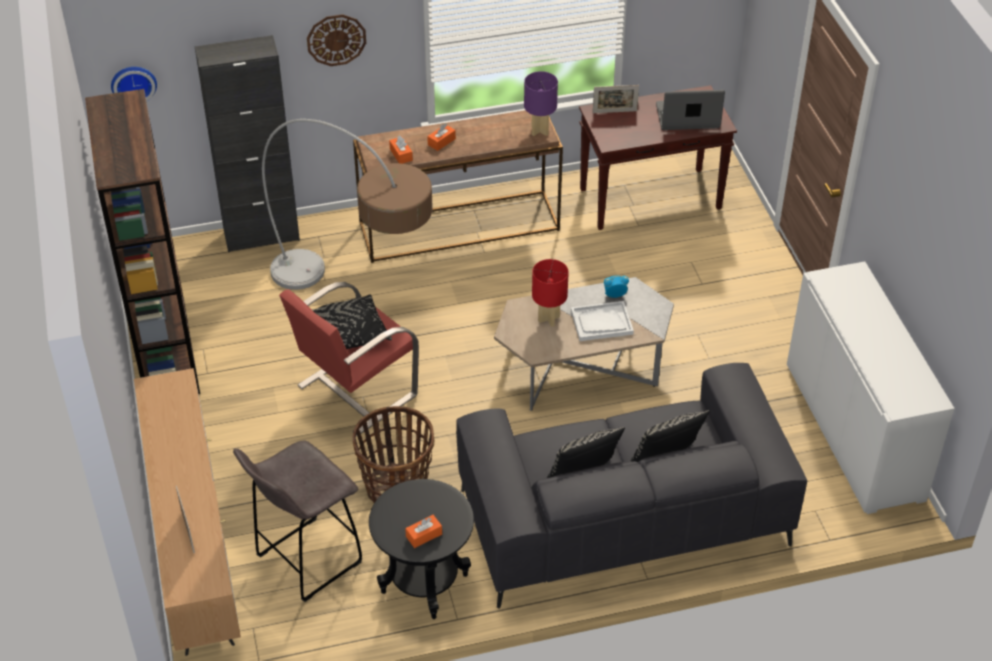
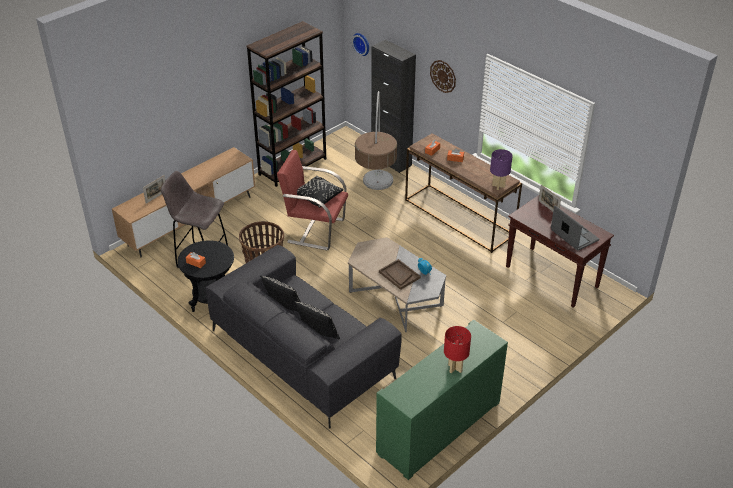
camera: 60 degrees right, 5 degrees down
(548, 318) = (385, 255): red table lamp -> red table lamp (455, 368)
(601, 322) = (399, 275): white tray -> brown tray
(853, 431) = (439, 427): white cabinet -> green cabinet

